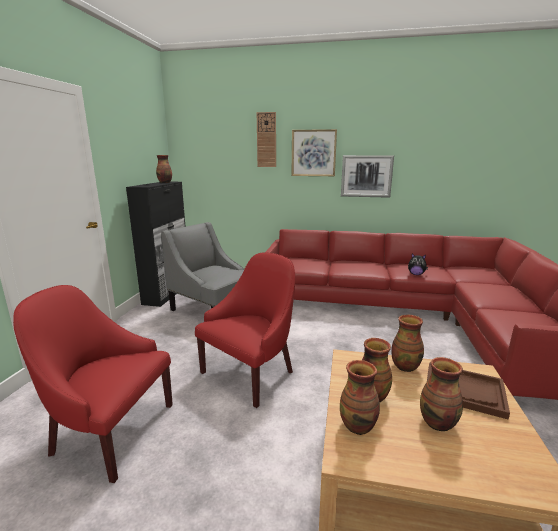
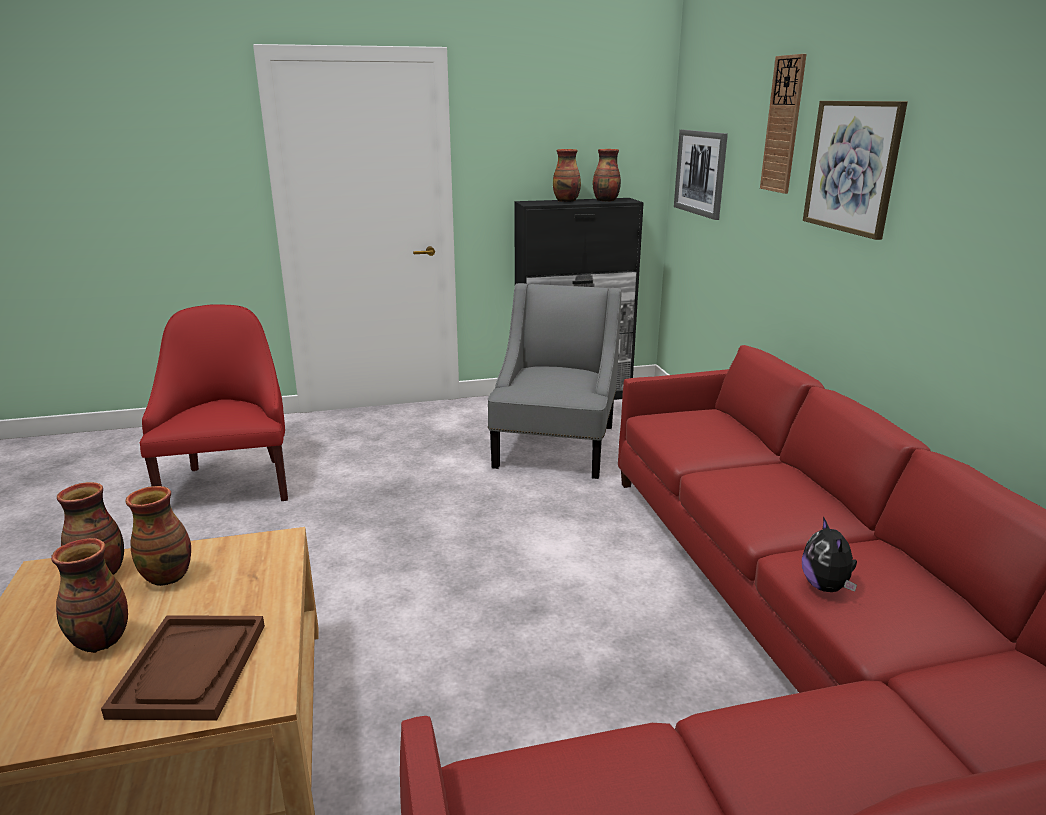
camera: 65 degrees right, 5 degrees up
(251, 373) = (382, 533): red armchair -> none
(366, 176) = (950, 256): picture -> picture (700, 173)
(405, 366) = (263, 600): vase -> vase (567, 201)

